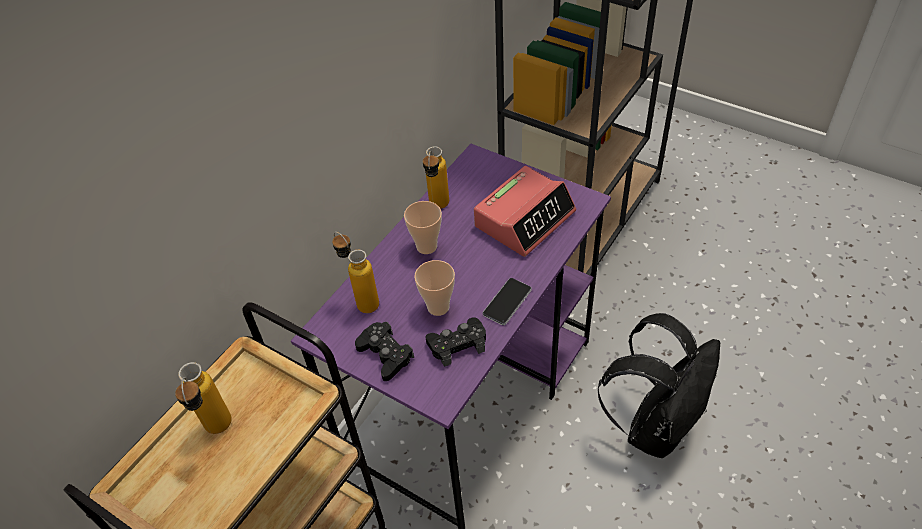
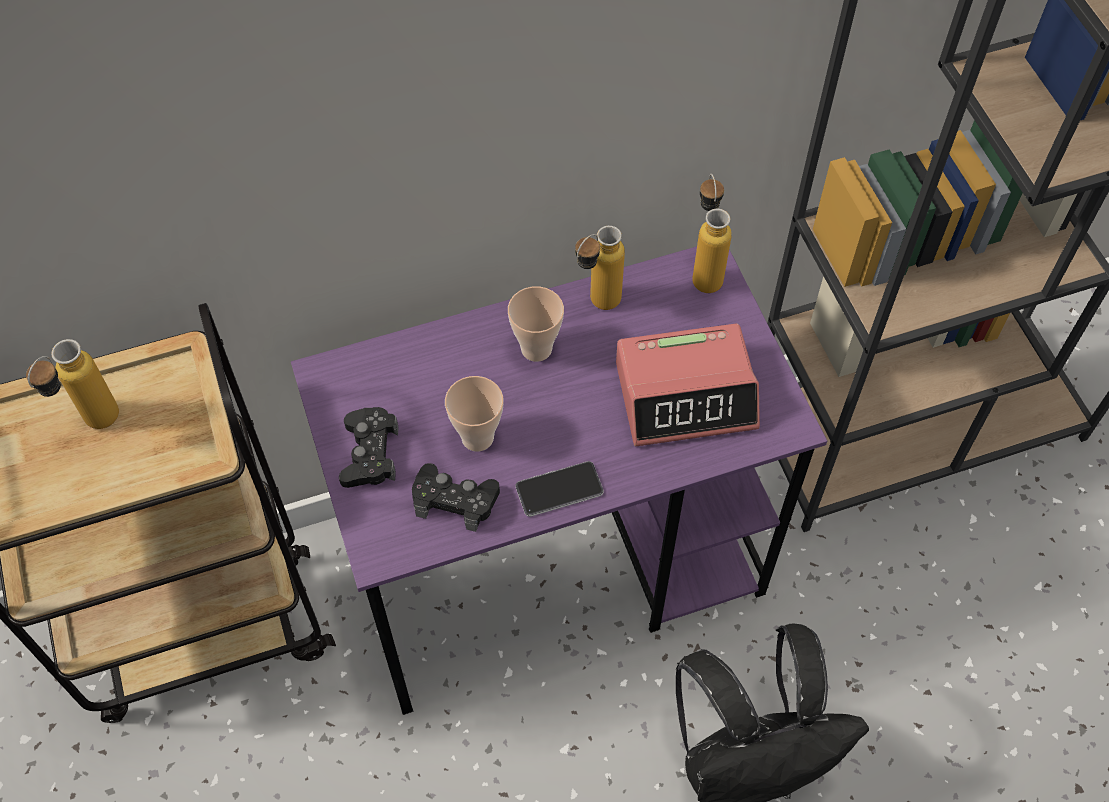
camera: 35 degrees right, 10 degrees up
(361, 300) = (404, 366): bottle -> bottle (704, 271)

